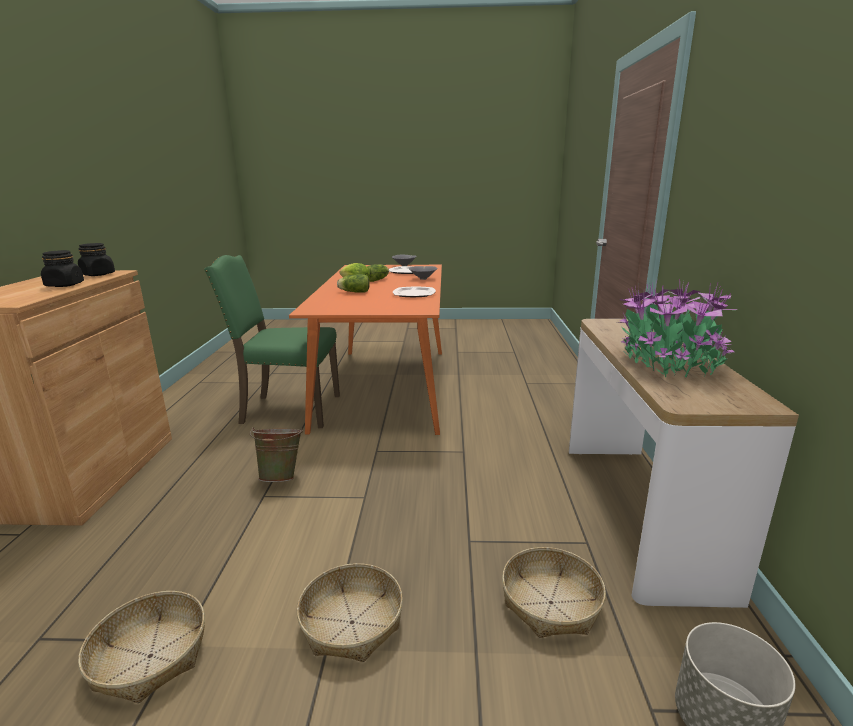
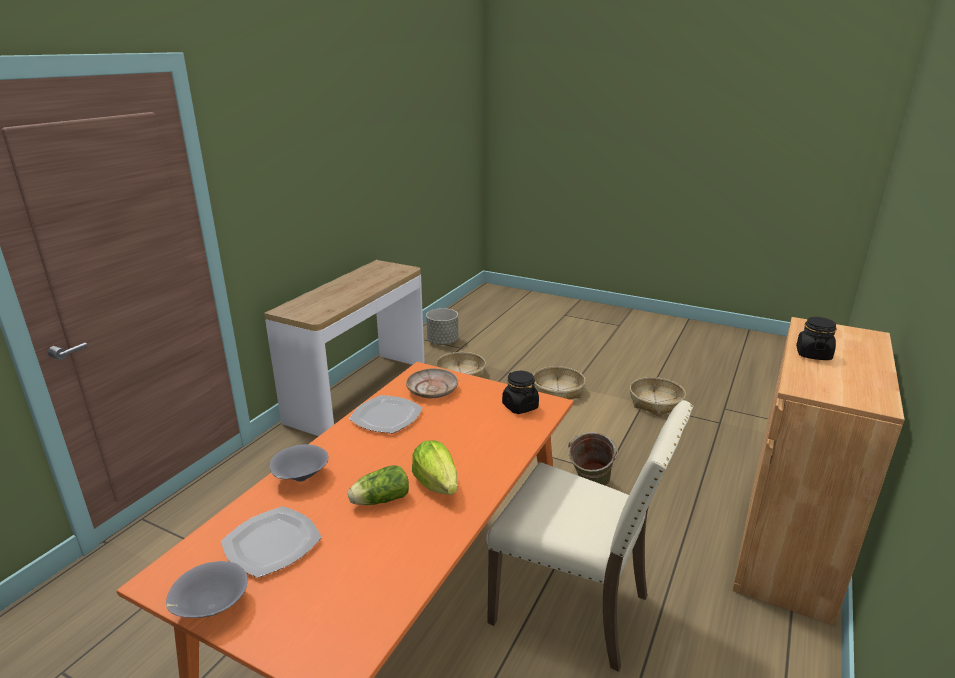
camera: 155 degrees left, 5 degrees up
(98, 274) = (815, 382): black jar -> black jar (520, 406)
(288, 410) = (574, 607): green chair -> beige chair
(353, 292) = (462, 449): lettuce -> none
(401, 304) = (432, 390): none -> beige plate
(669, 363) = (361, 283): potted plant -> none

